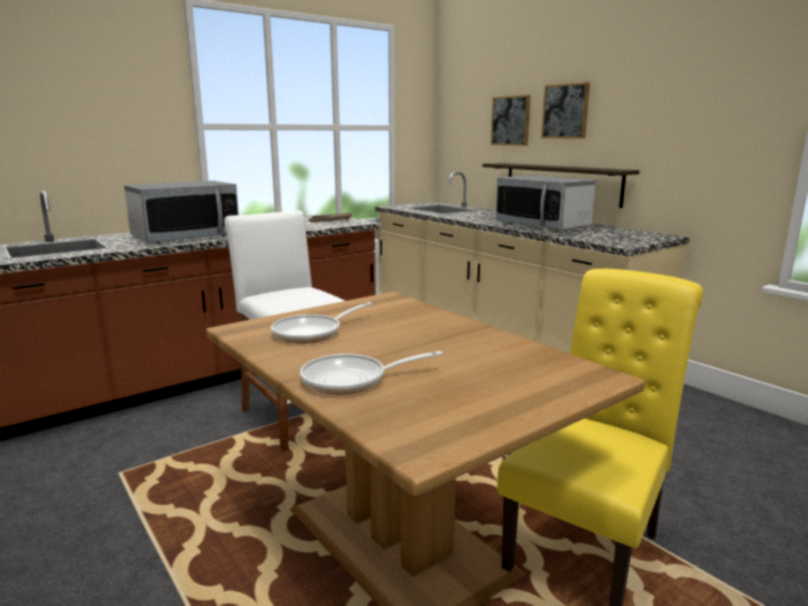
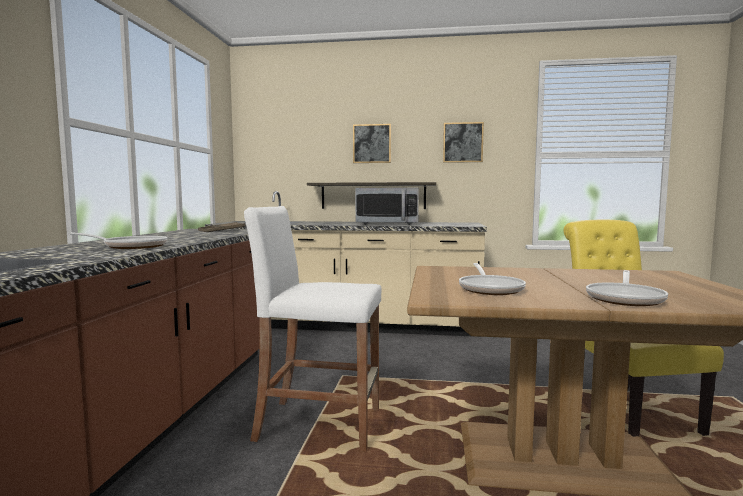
camera: 45 degrees left, 10 degrees down
(186, 237) = (131, 246): microwave -> frying pan
(511, 121) = (320, 150): picture -> picture (463, 142)

